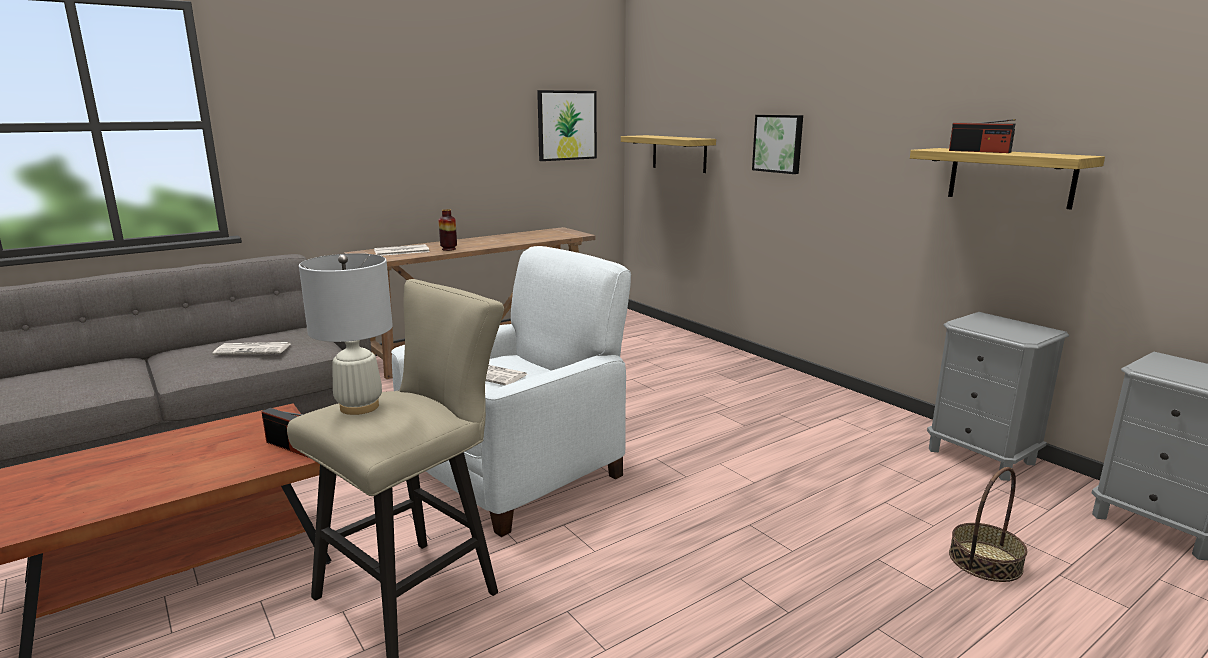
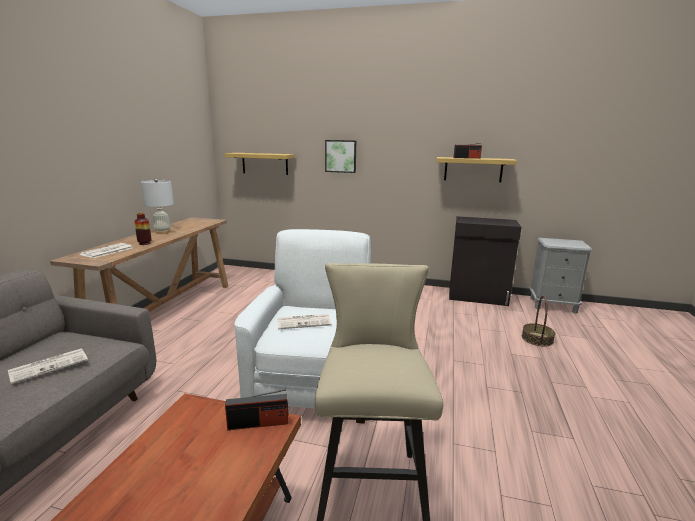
camera: 40 degrees left, 0 degrees up
(359, 407) = (364, 365): white table lamp -> white table lamp (162, 232)
(566, 125) = (185, 146): picture -> none
(981, 456) = (478, 297): grey nightstand -> black cabinet

